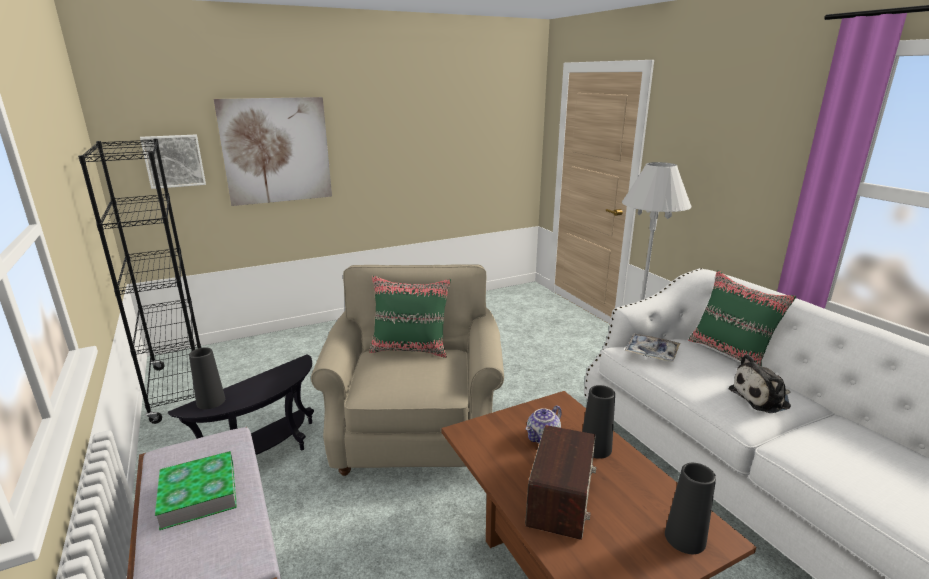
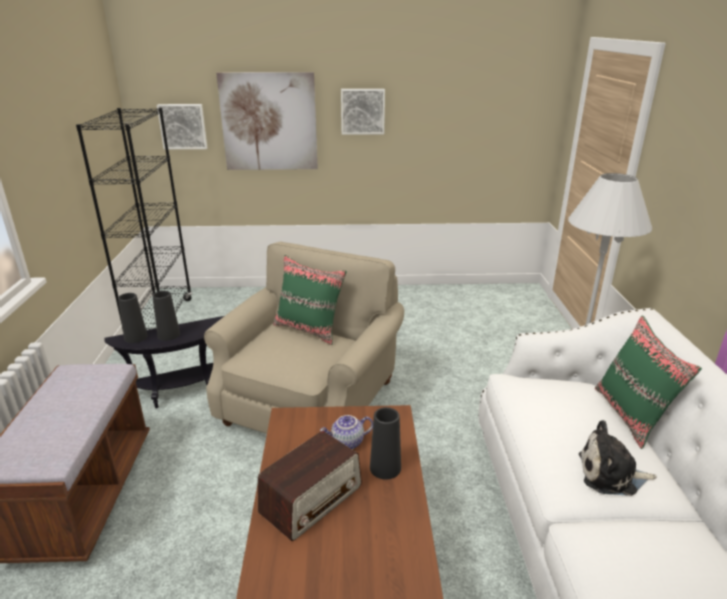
camera: 25 degrees right, 5 degrees up
(199, 494) = (62, 406): book -> none
(372, 135) = (362, 111): none -> picture
(651, 352) = (533, 390): tray -> none
(685, 538) = (384, 576): black vase -> black vase (169, 335)

